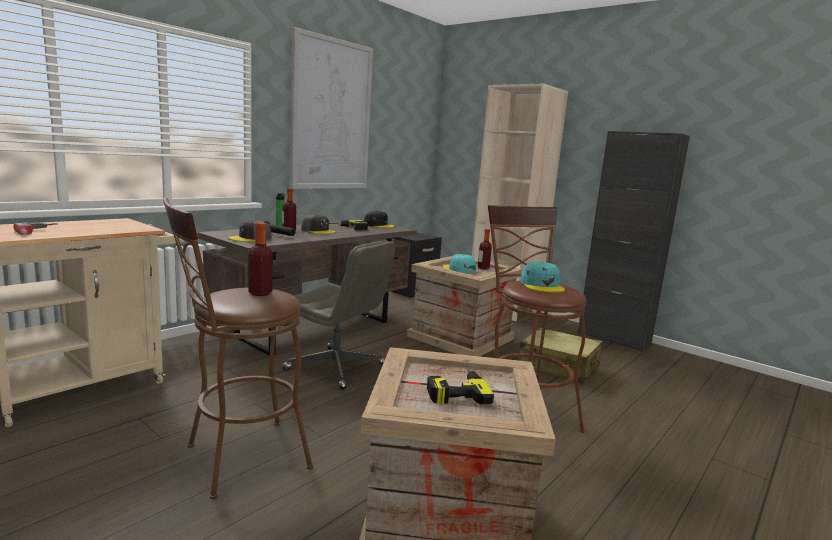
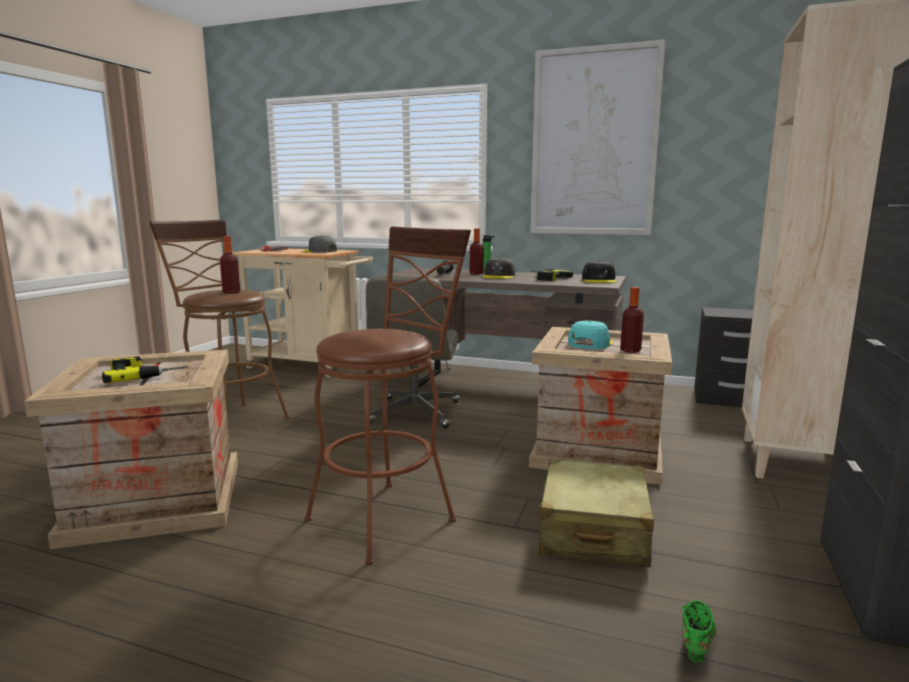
camera: 70 degrees right, 0 degrees up
(250, 238) = (414, 273): grey cap -> grey cap (319, 251)
(542, 285) = (374, 333): turquoise cap -> none
(650, 377) = (696, 644): none -> green shoe

